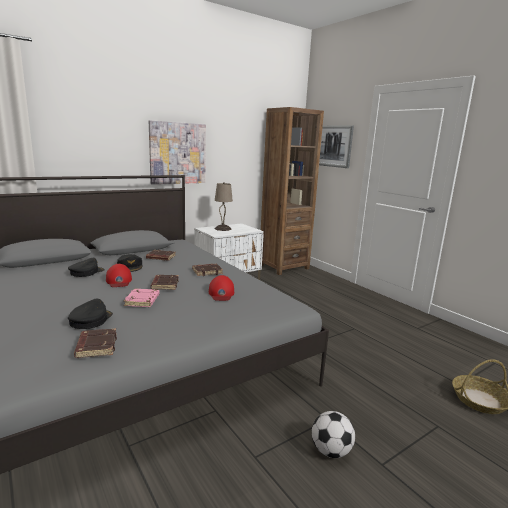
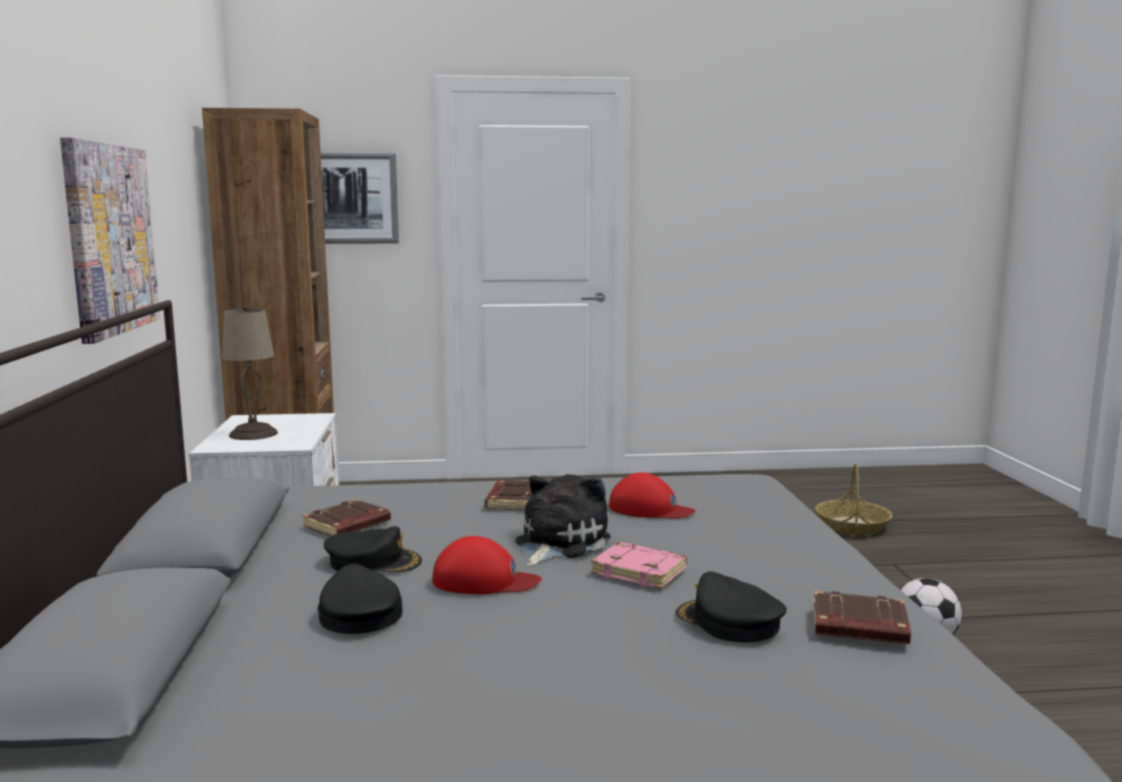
camera: 60 degrees left, 5 degrees down
(164, 284) = (558, 543): brown book -> plush toy

